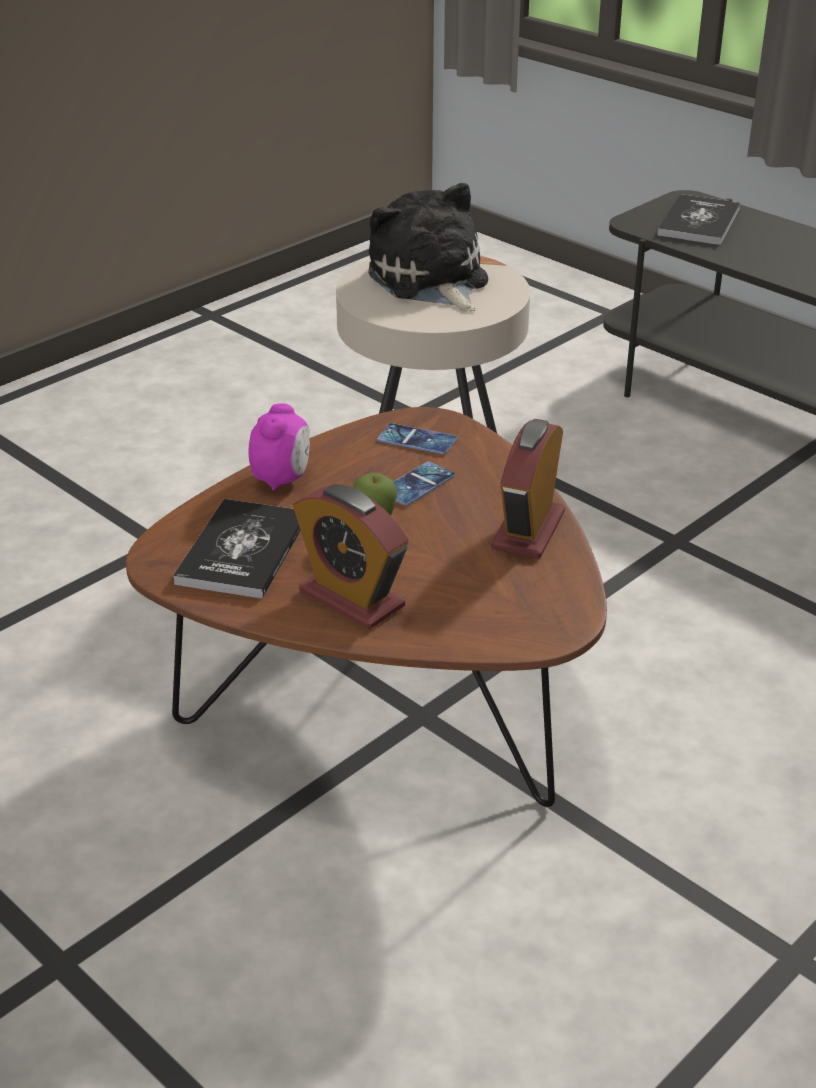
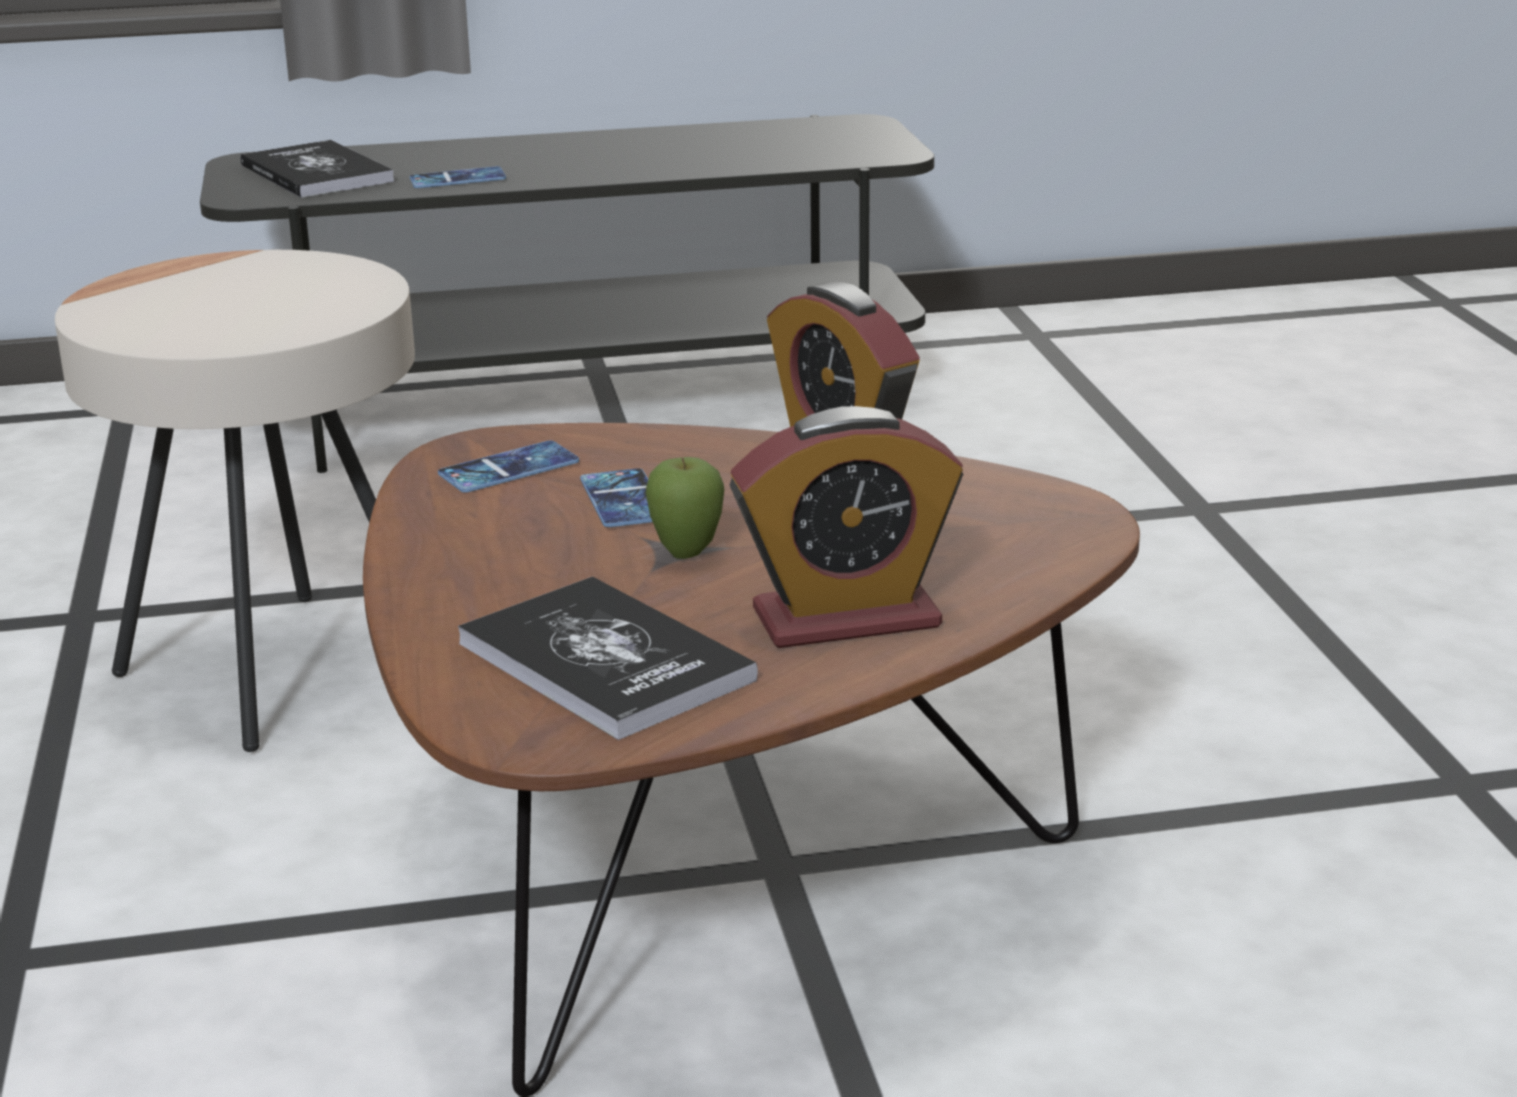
camera: 55 degrees left, 10 degrees down
(282, 479) = (453, 581): alarm clock -> none
(430, 281) = (209, 294): plush toy -> none
(752, 258) = (457, 179): none -> phone

